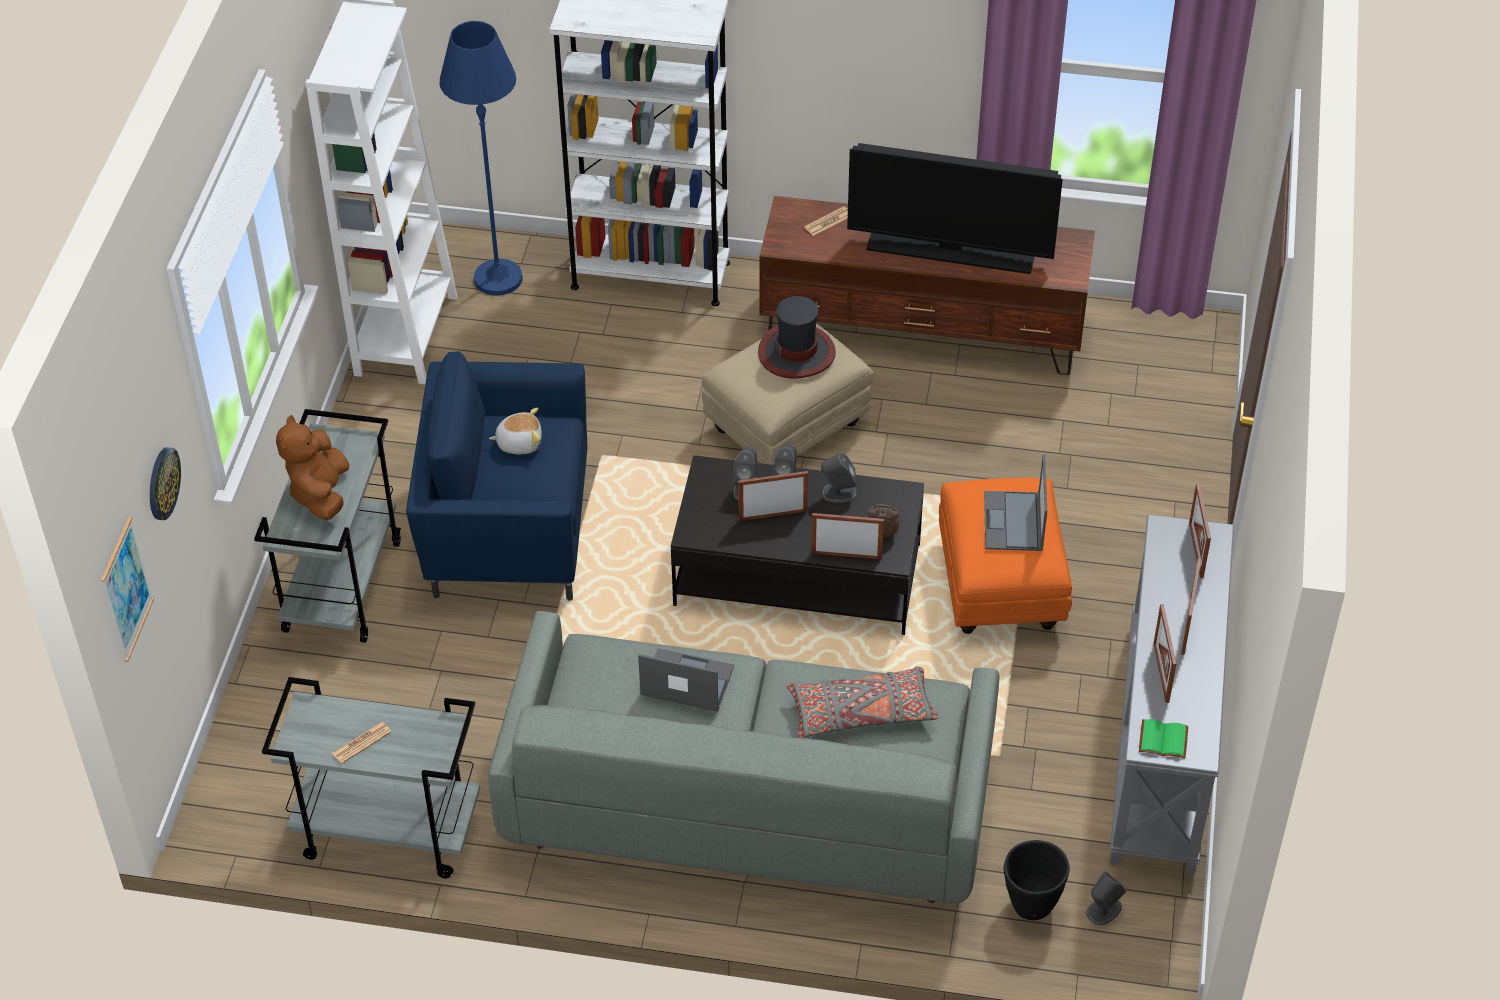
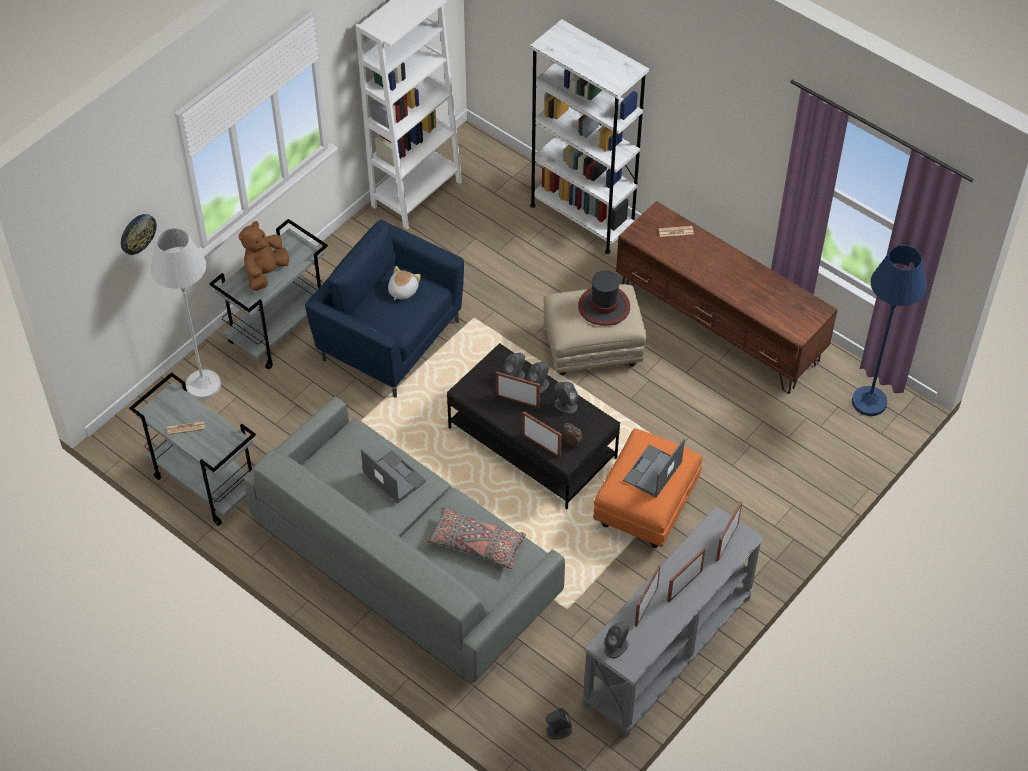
camera: 30 degrees right, 5 degrees up
(126, 589) = (83, 285): picture -> none
(285, 705) = (203, 385): none -> white floor lamp
(498, 278) = (492, 181): blue floor lamp -> blue floor lamp (869, 402)
(519, 442) = (402, 290): plush toy -> plush toy turned 90 degrees counterclockwise
(951, 252) = (735, 284): television -> none
(1031, 905) = (519, 706): black planter -> none
(1164, 739) = (616, 647): green book -> grey speaker

